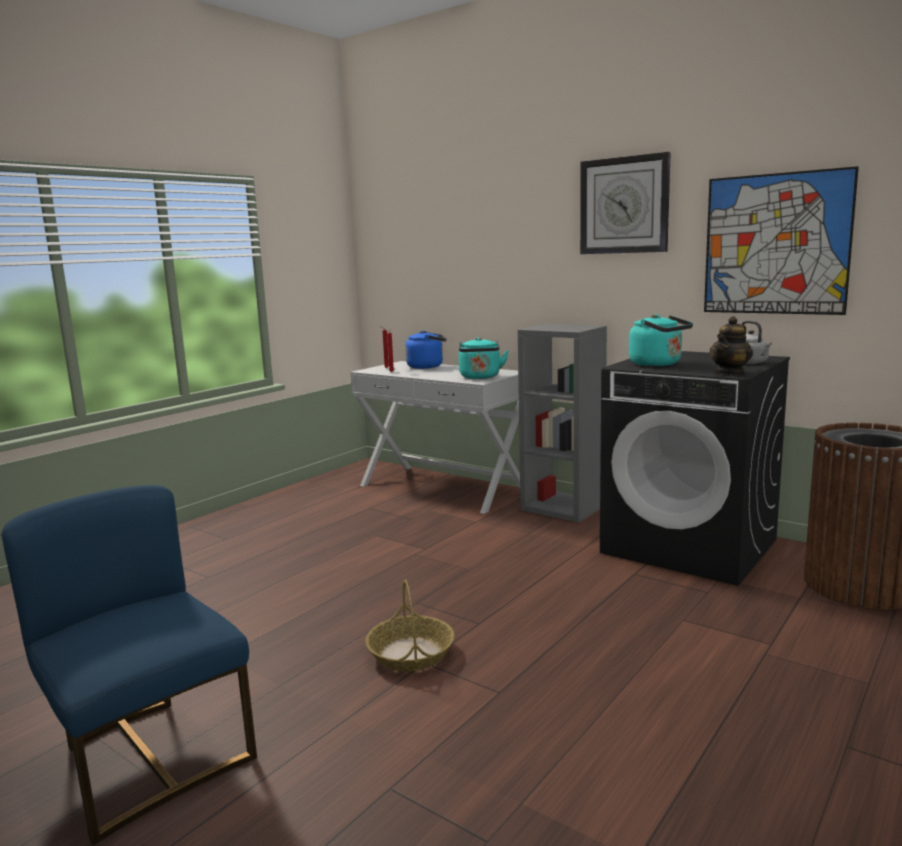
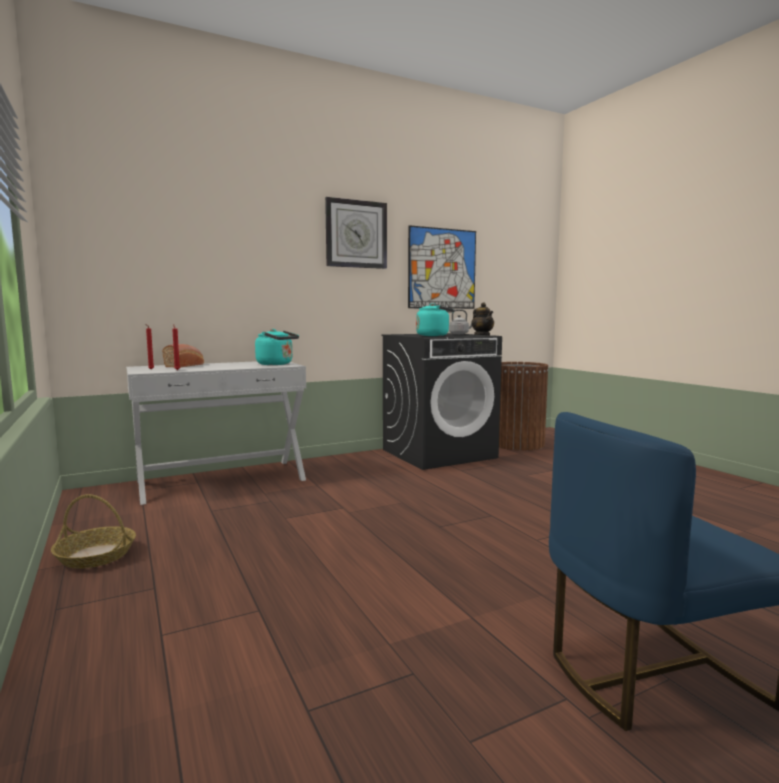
camera: 65 degrees left, 5 degrees down
(411, 653) = (521, 541): basket -> basket (96, 555)
(427, 366) = (185, 365): blue kettle -> bread
(563, 507) = (335, 461): grey bookcase -> none

